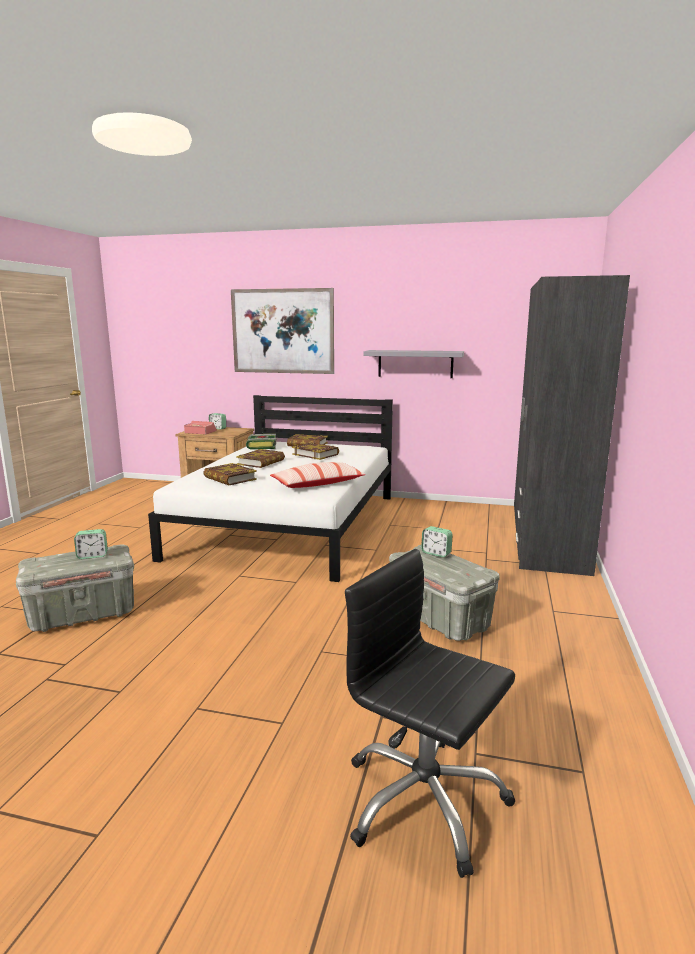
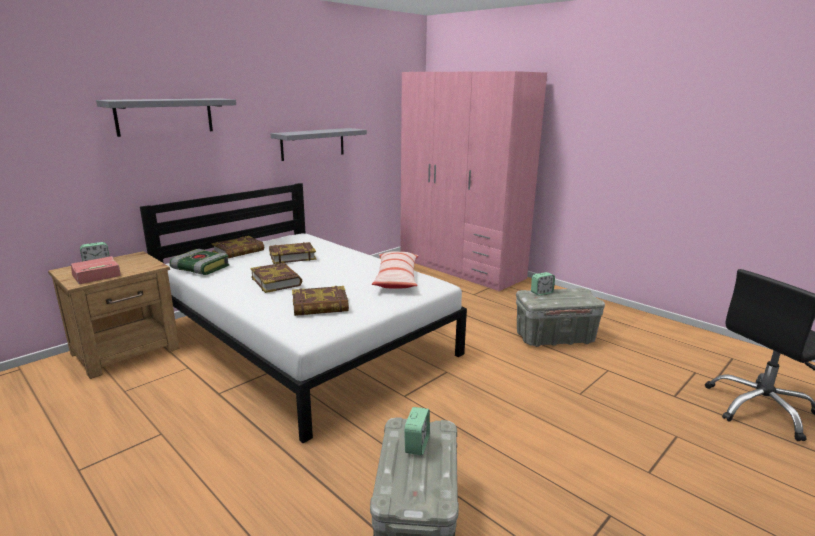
camera: 60 degrees left, 5 degrees up
(282, 331) = (165, 116): picture -> grey shelf
(547, 539) = (460, 268): grey wardrobe -> pink wardrobe

